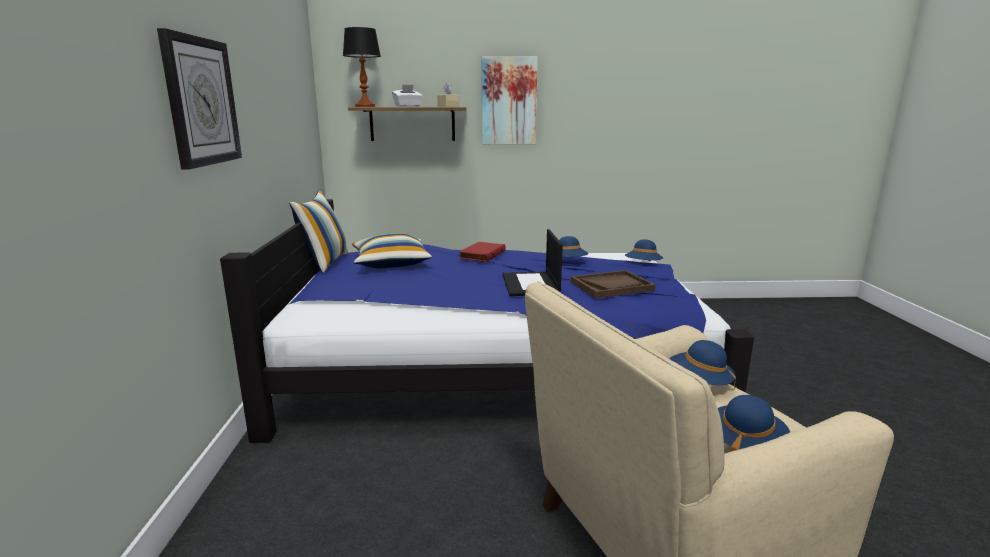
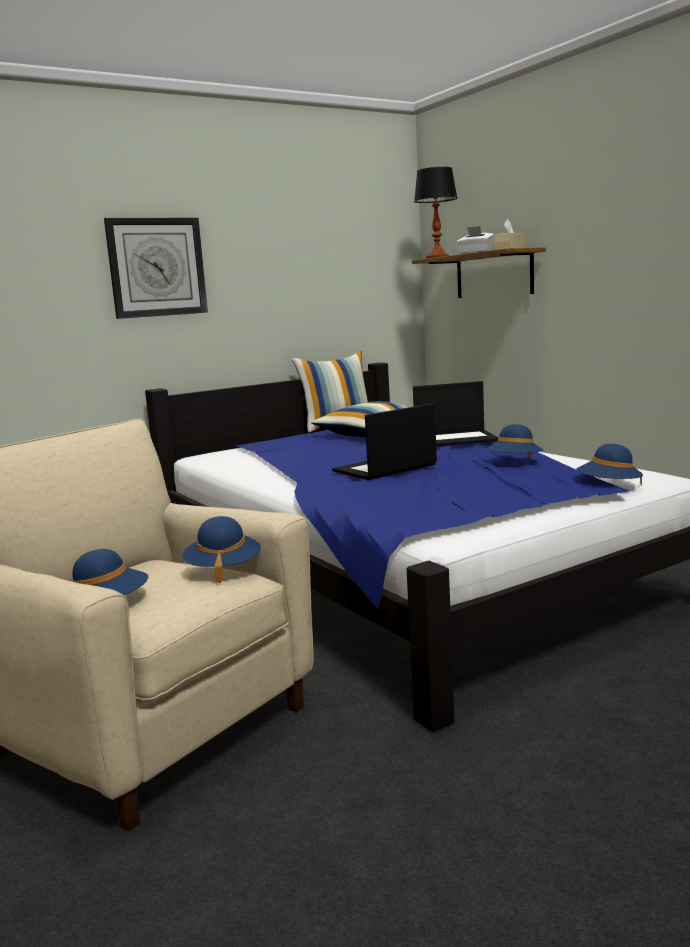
camera: 60 degrees right, 5 degrees down
(481, 254) = (456, 439): red book -> laptop
(509, 101) = (593, 233): picture -> none
(611, 286) = (441, 487): brown tray -> none

